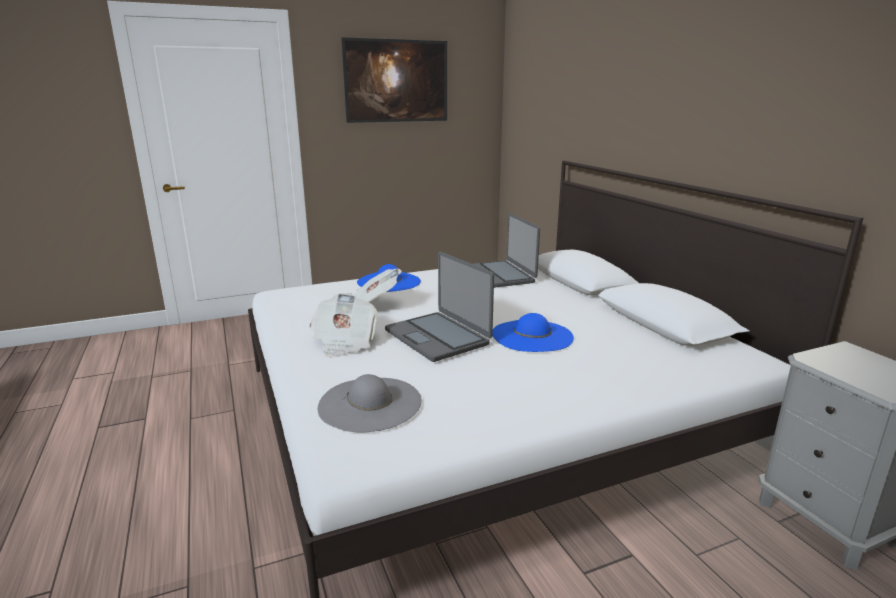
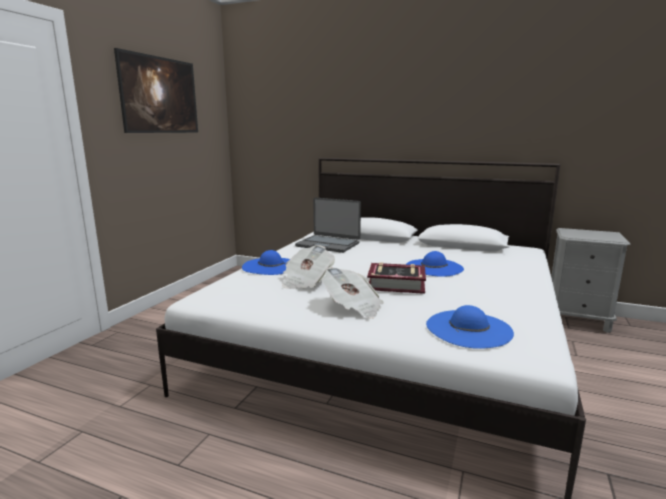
camera: 45 degrees left, 5 degrees down
(370, 403) = (468, 328): grey hat -> blue hat
(438, 337) = (396, 284): laptop -> book

